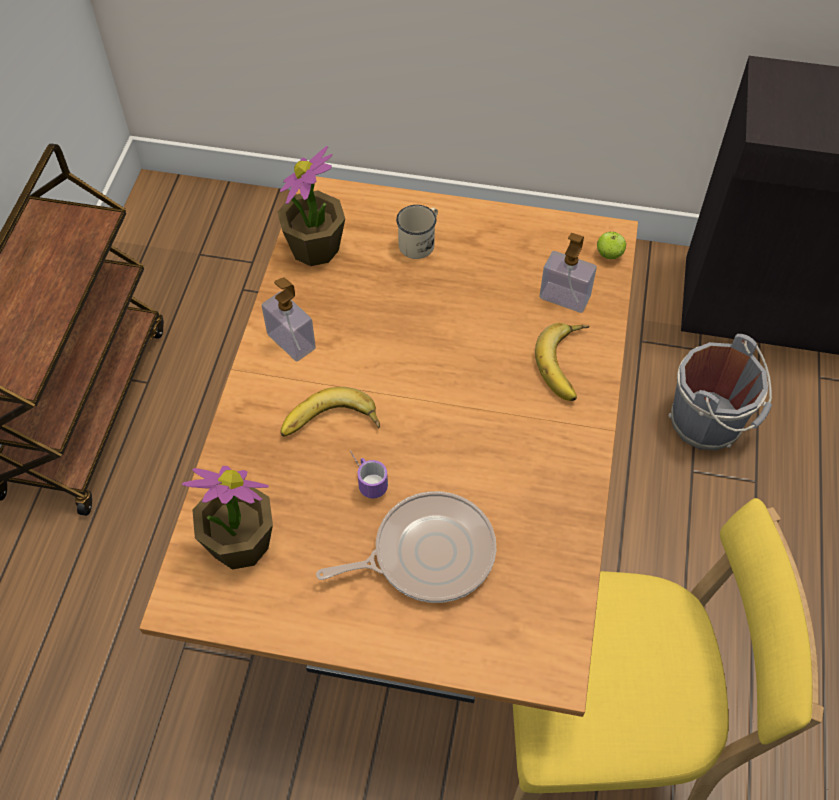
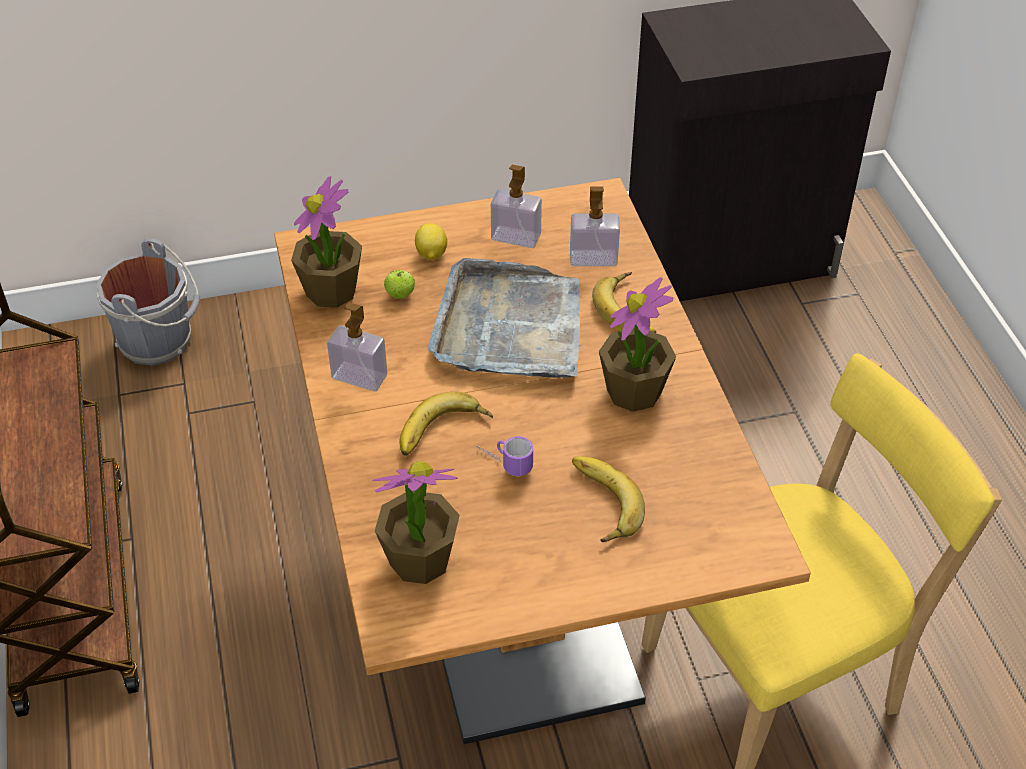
camera: 25 degrees left, 10 degrees down
(420, 242) = (431, 254): beige mug -> lemon
(427, 553) = (599, 503): frying pan -> banana
(448, 340) = (509, 327): none -> grey tray
(505, 250) = (516, 237): none -> soap dispenser
(524, 451) = (634, 392): none -> potted plant
(609, 255) = (611, 212): apple -> apple (400, 295)
(709, 423) = (726, 376): grey bucket -> grey bucket (159, 340)

